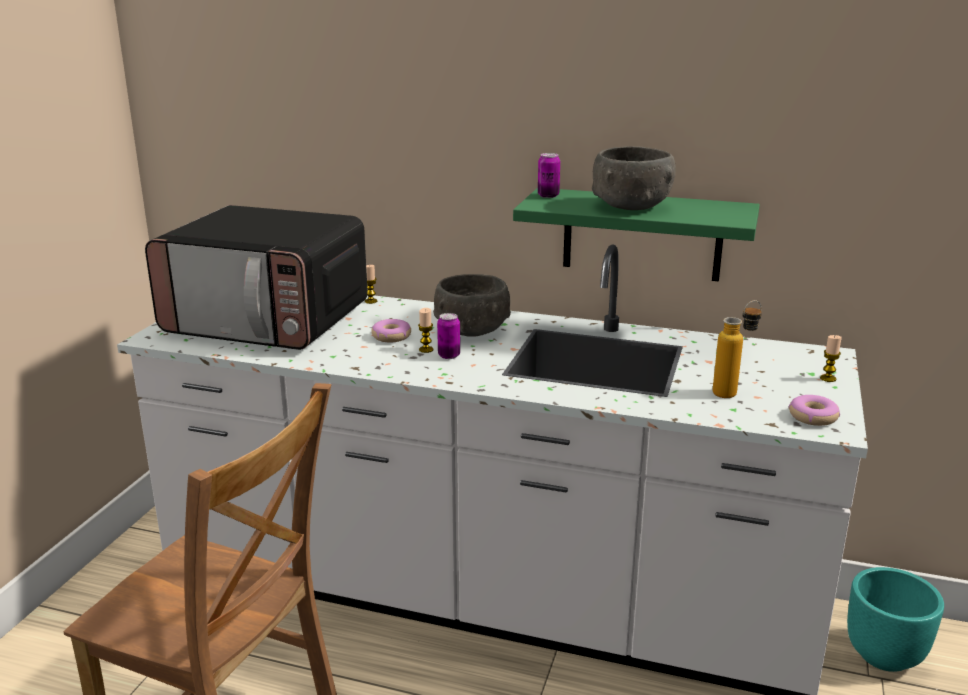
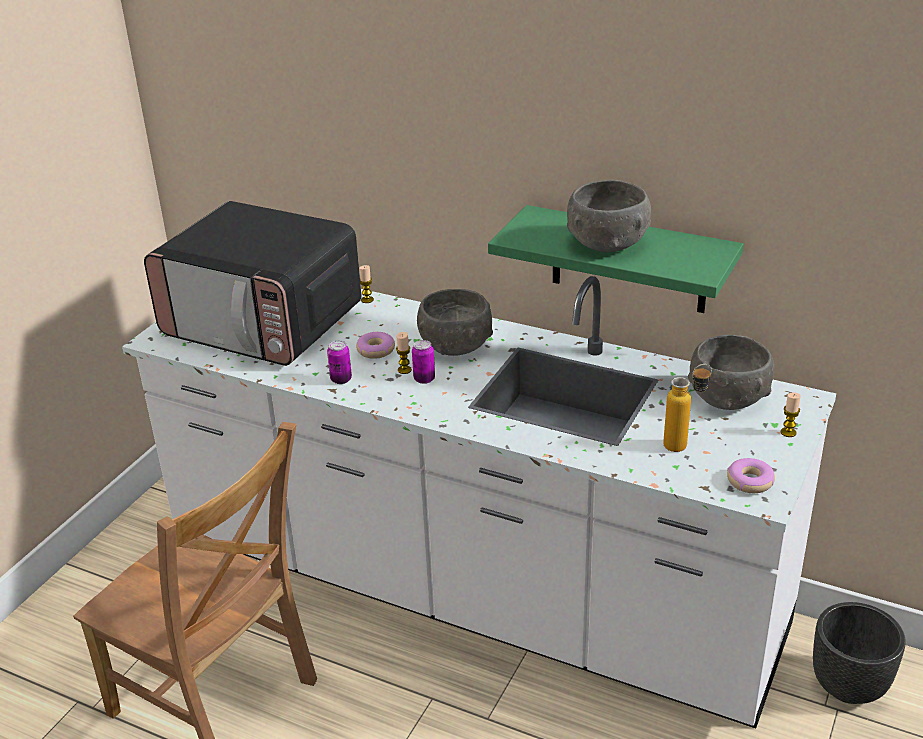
camera: 10 degrees right, 10 degrees up
(548, 195) = (531, 221): can -> can (341, 379)
(756, 356) = (728, 398): none -> grey bowl
(884, 656) = (849, 686): turquoise planter -> black planter

